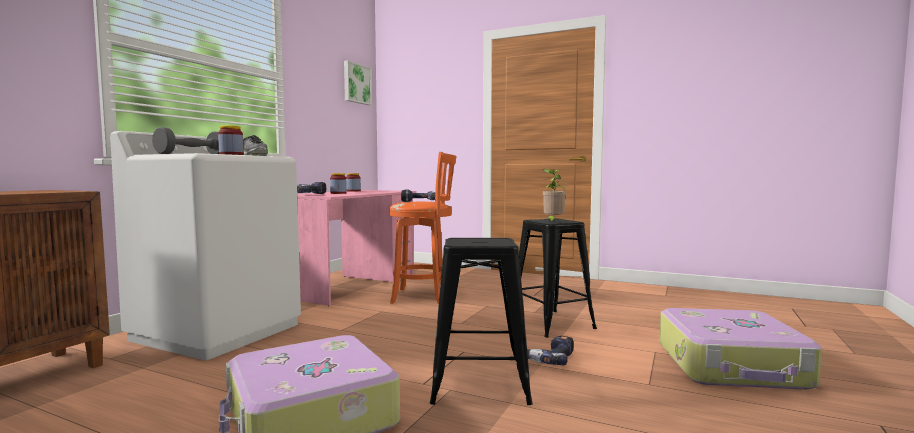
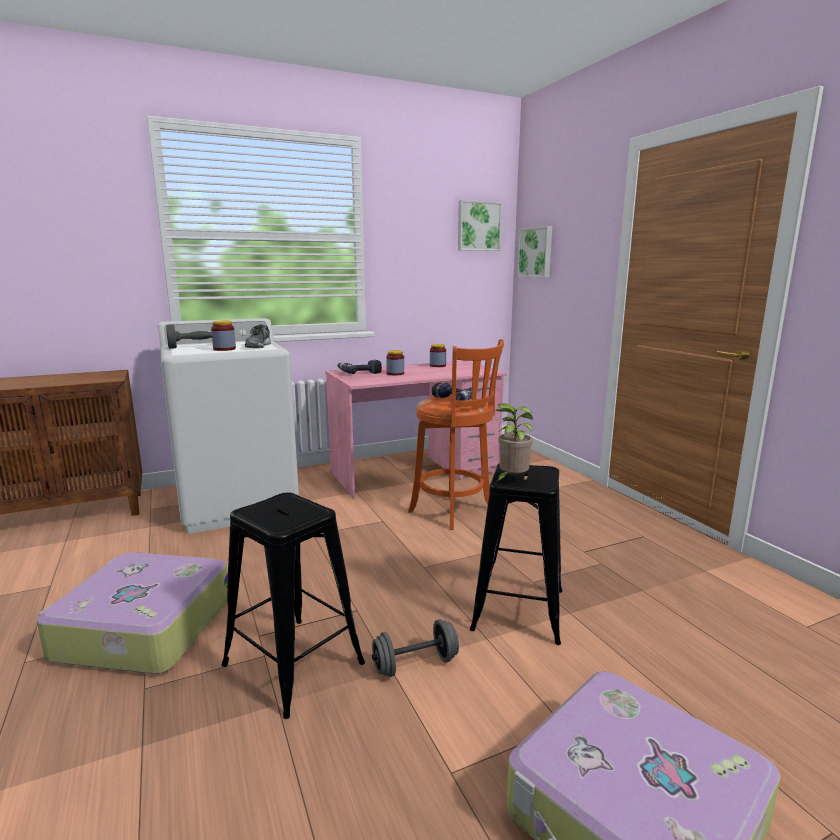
camera: 40 degrees right, 10 degrees up
(402, 107) = (536, 252): none -> picture
(548, 358) = (415, 664): power drill -> grey dumbbell

